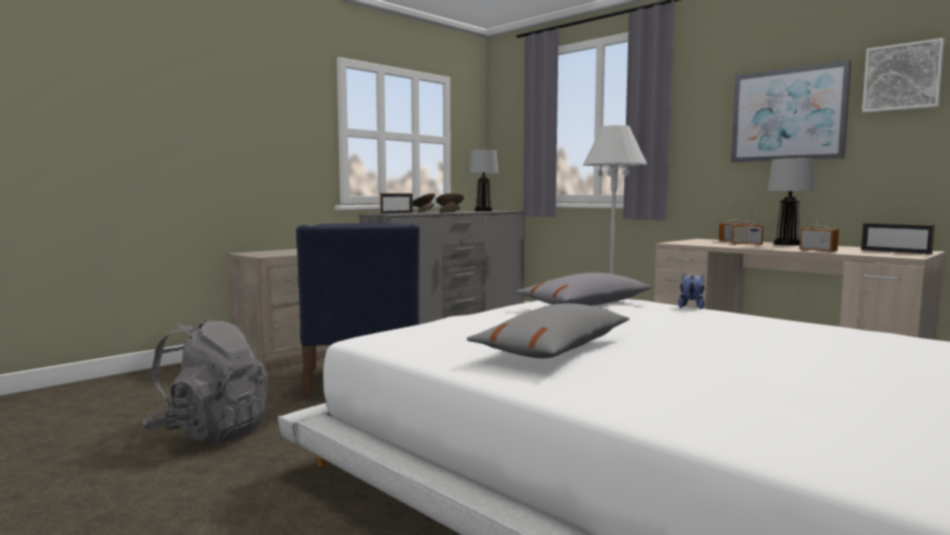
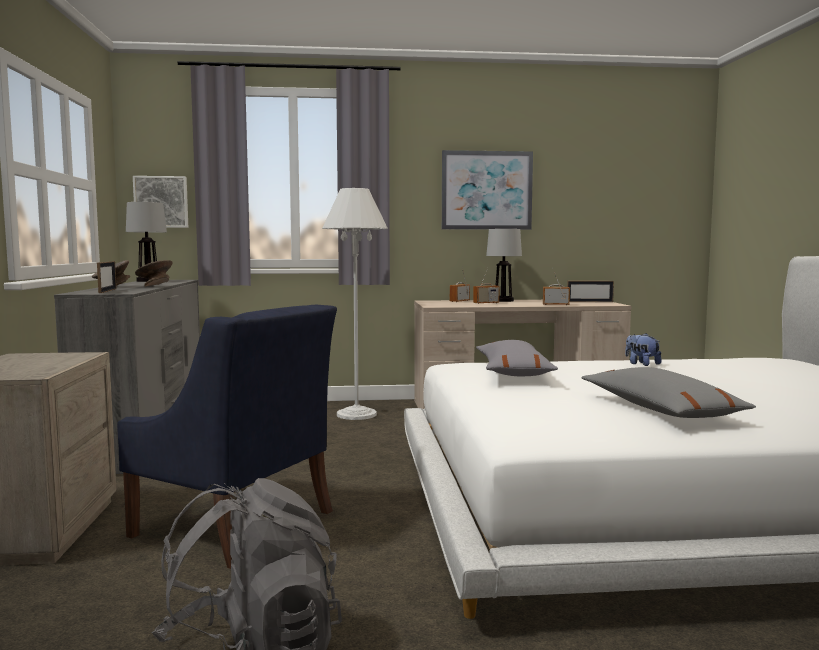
camera: 50 degrees left, 0 degrees up
(691, 307) = (558, 361): plush toy -> plush toy (641, 364)
(902, 77) = (566, 170): picture -> picture (161, 202)

